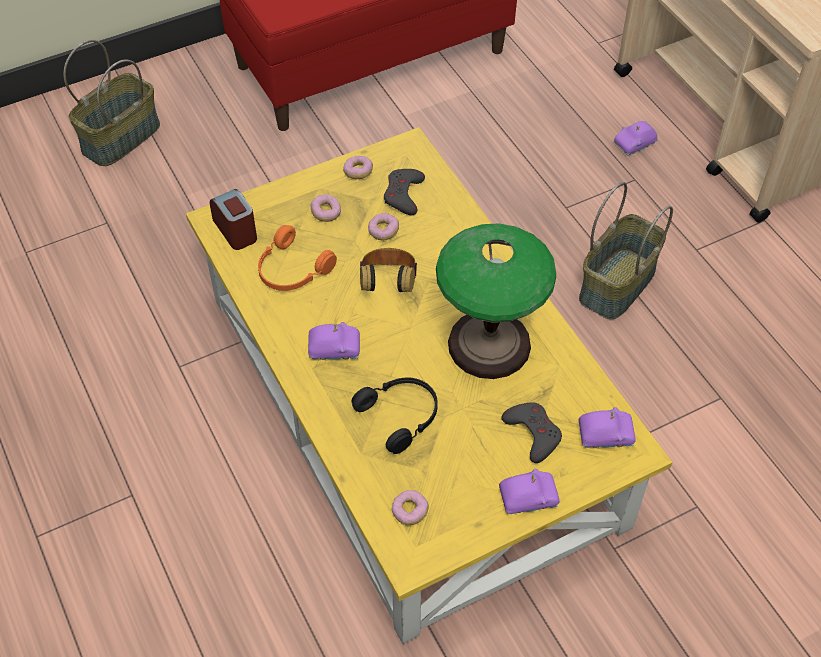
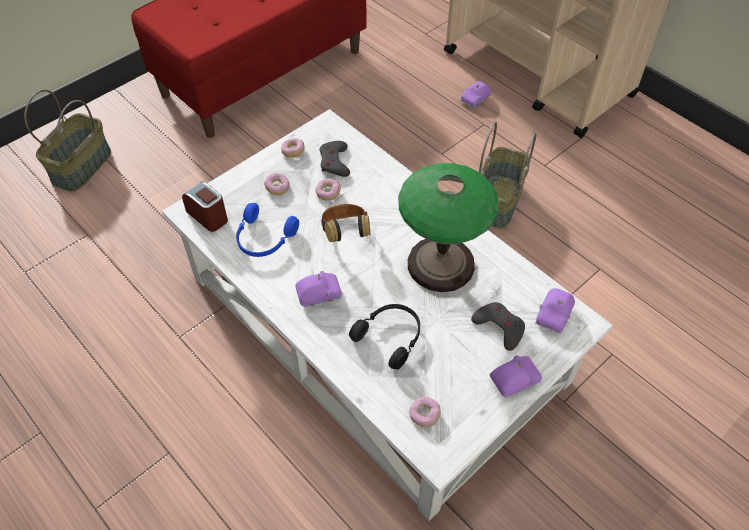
camera: 15 degrees left, 0 degrees up
(291, 270) = (264, 239): orange headphones -> blue headphones
(406, 406) = (371, 328): yellow coffee table -> white coffee table
(605, 434) = (554, 315): purple toy car -> purple toy car turned 135 degrees clockwise

